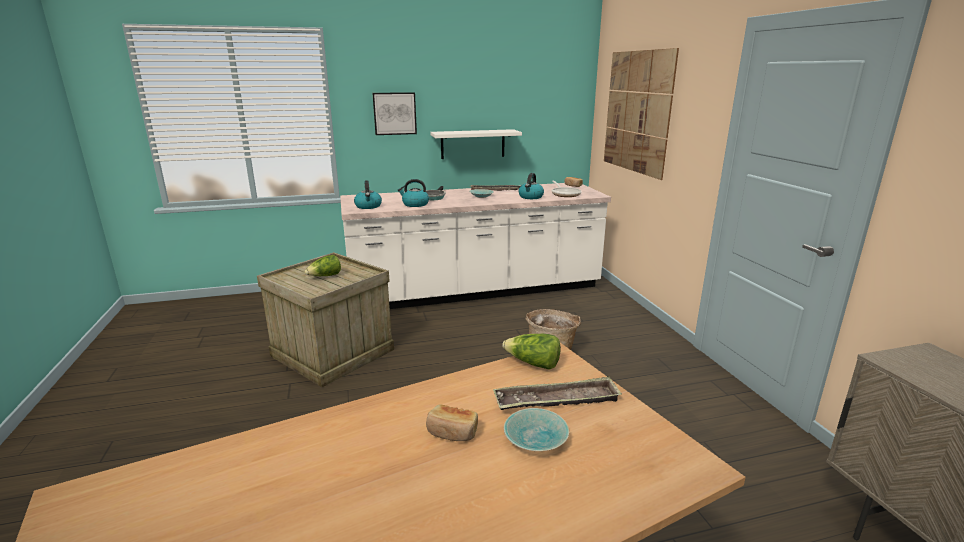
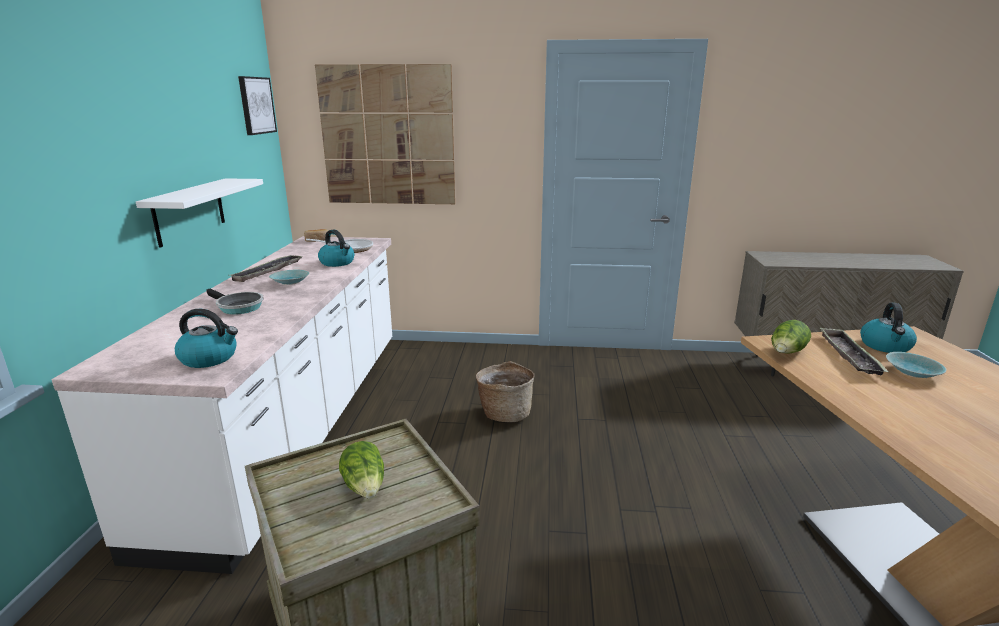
camera: 70 degrees left, 0 degrees up
(394, 113) = (74, 175): picture -> picture (256, 105)
(415, 204) = (261, 323): kettle -> kettle (885, 346)
(452, 432) = (922, 402): bread -> none

